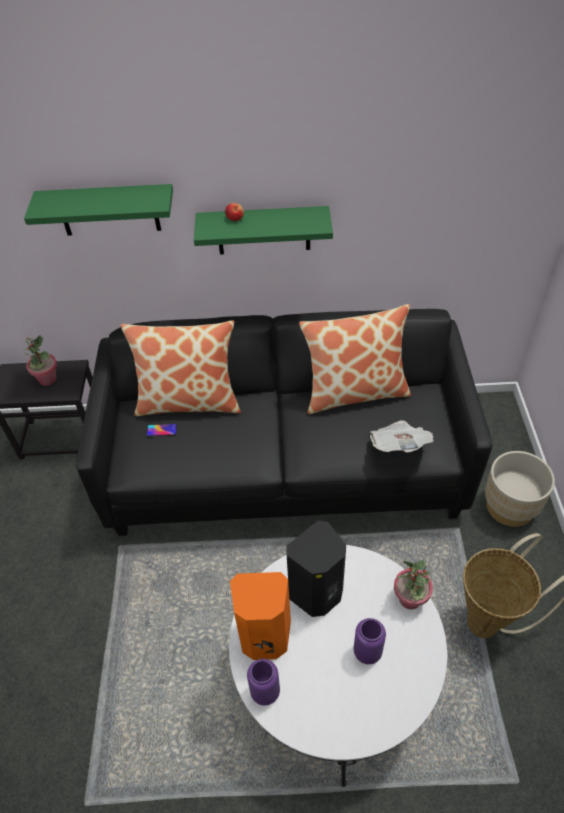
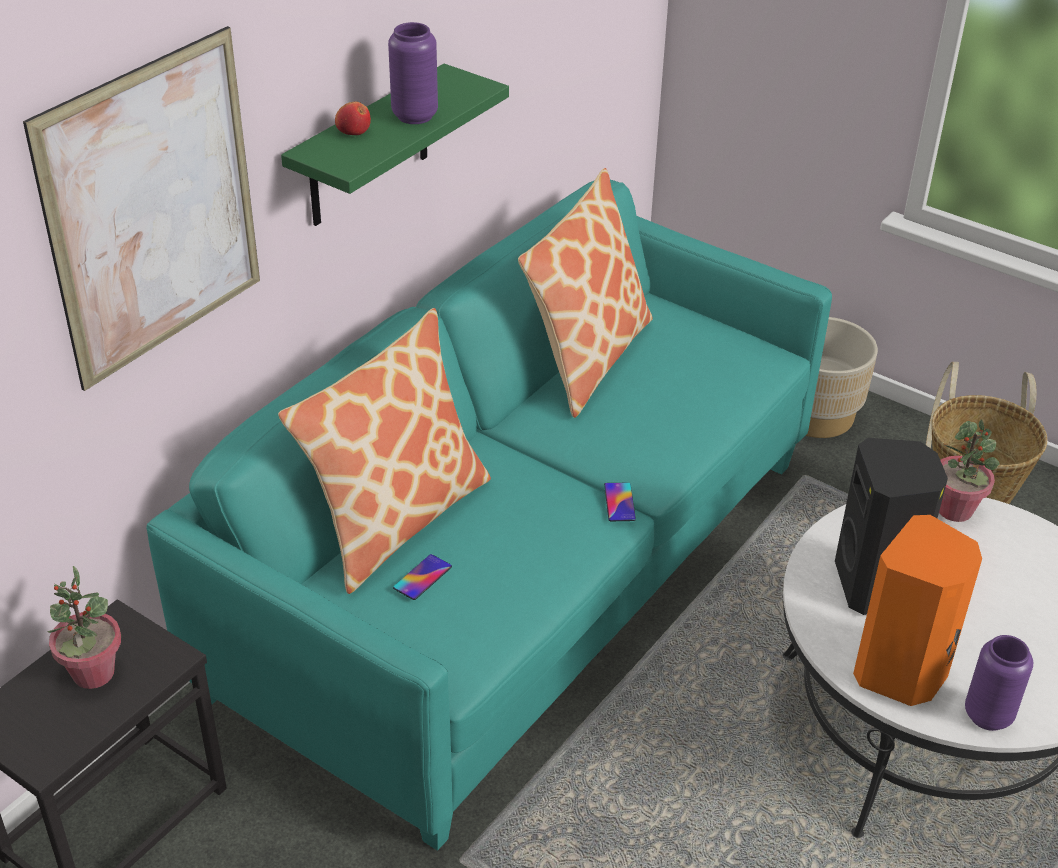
camera: 55 degrees left, 10 degrees down
(108, 210) = (153, 209): green shelf -> picture
(272, 463) = (619, 502): none -> phone
(285, 466) = (524, 572): black sofa -> turquoise sofa
(367, 652) = (1001, 588): purple vase -> purple vase (414, 116)
(399, 446) = (726, 374): newspaper -> none

